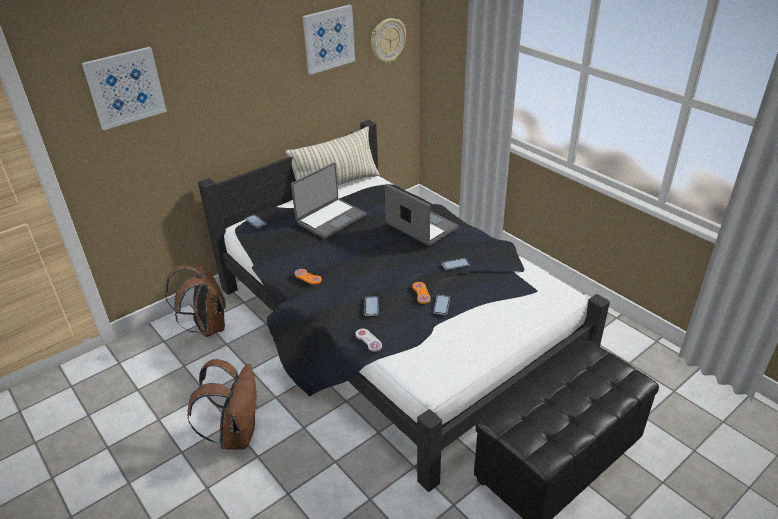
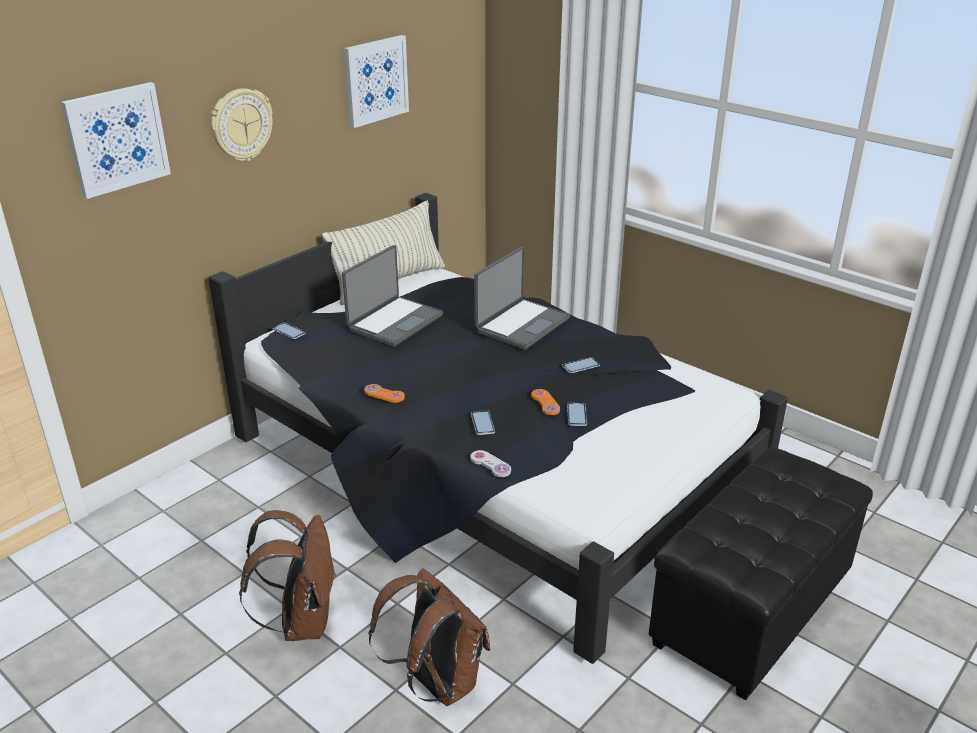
camera: 10 degrees left, 5 degrees down
(207, 327) = (224, 487): brown backpack -> brown backpack (436, 683)
(387, 40) = (447, 86): wall clock -> wall clock (241, 125)
(420, 227) = (521, 324): laptop -> laptop turned 90 degrees clockwise

